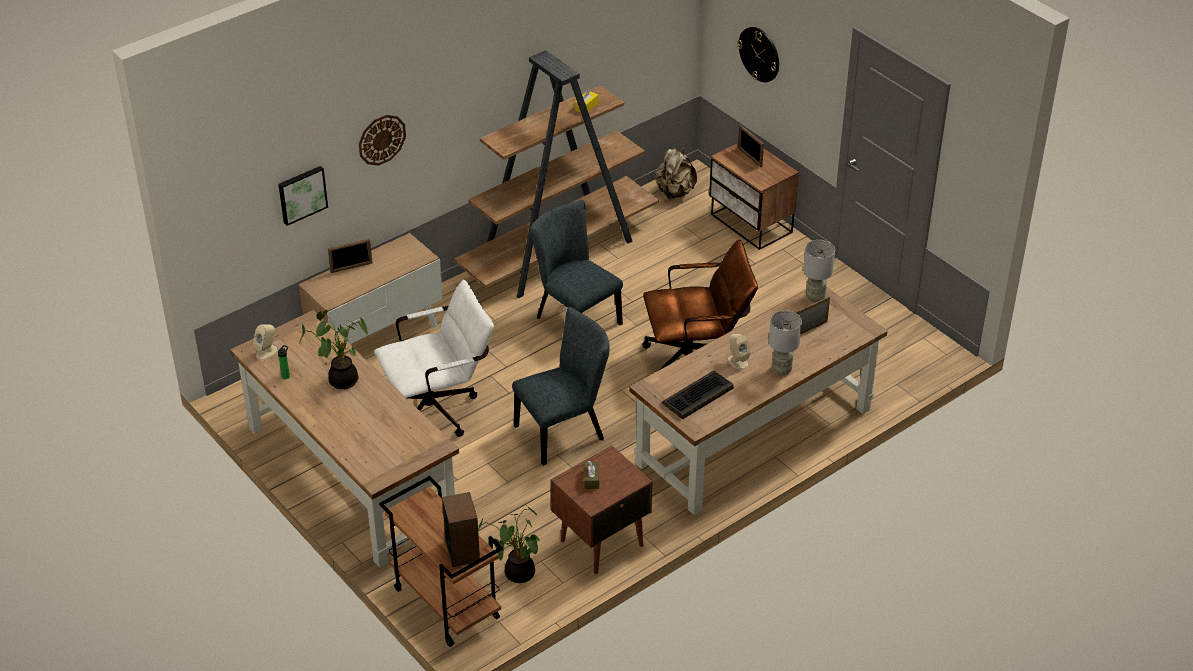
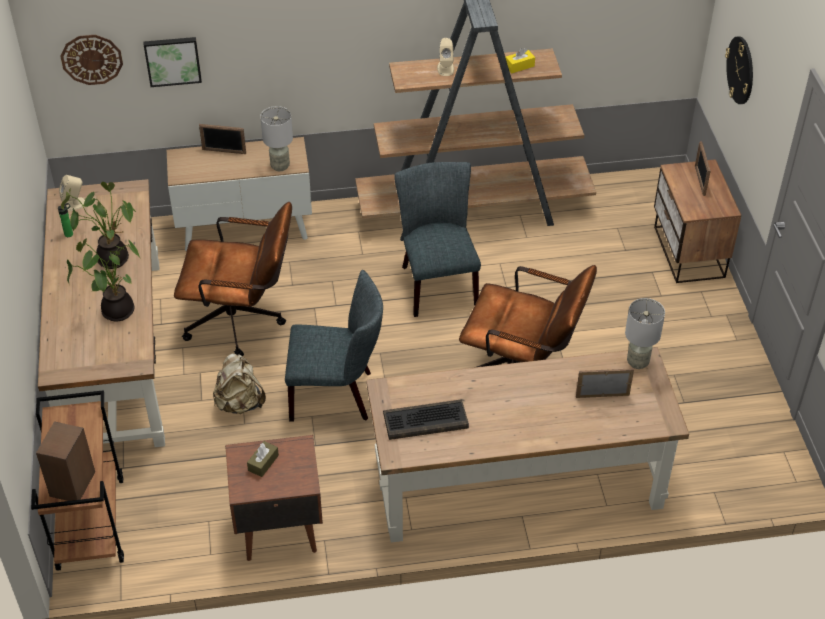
camera: 30 degrees right, 5 degrees up
(381, 139) = (273, 30): wall clock -> wall clock (91, 59)
(439, 409) = (242, 322): white office chair -> brown office chair
(516, 573) = (176, 523): potted plant -> potted plant (115, 310)
(674, 192) = (634, 190): beige backpack -> beige backpack (240, 403)
(737, 362) = (497, 400): beige speaker -> beige speaker (445, 68)
(781, 369) = (536, 429): grey table lamp -> grey table lamp (280, 166)

